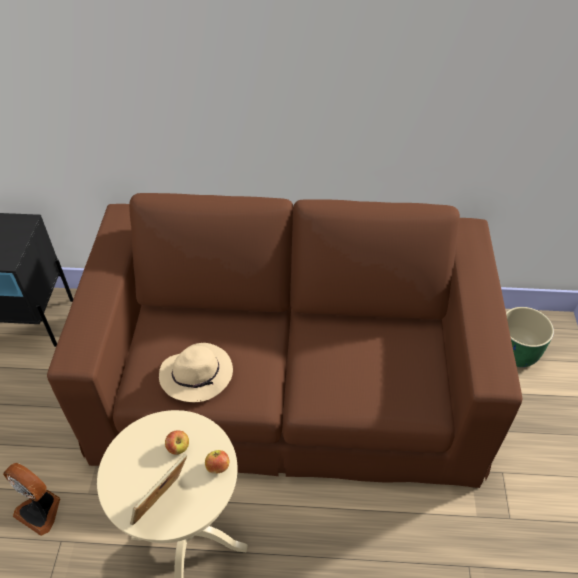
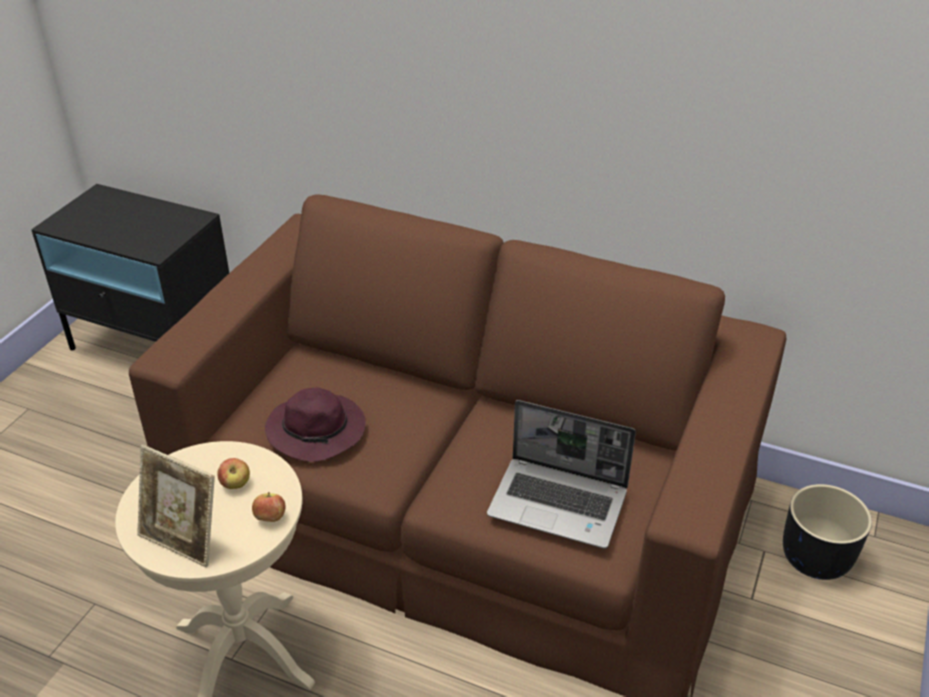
camera: 20 degrees right, 10 degrees down
(41, 510) = (89, 562): fan -> none
(163, 506) = (183, 540): picture frame -> picture frame turned 120 degrees counterclockwise
(198, 374) = (318, 431): beige hat -> purple hat
(387, 381) = (560, 503): none -> laptop
(515, 352) = (814, 557): green planter -> black planter

